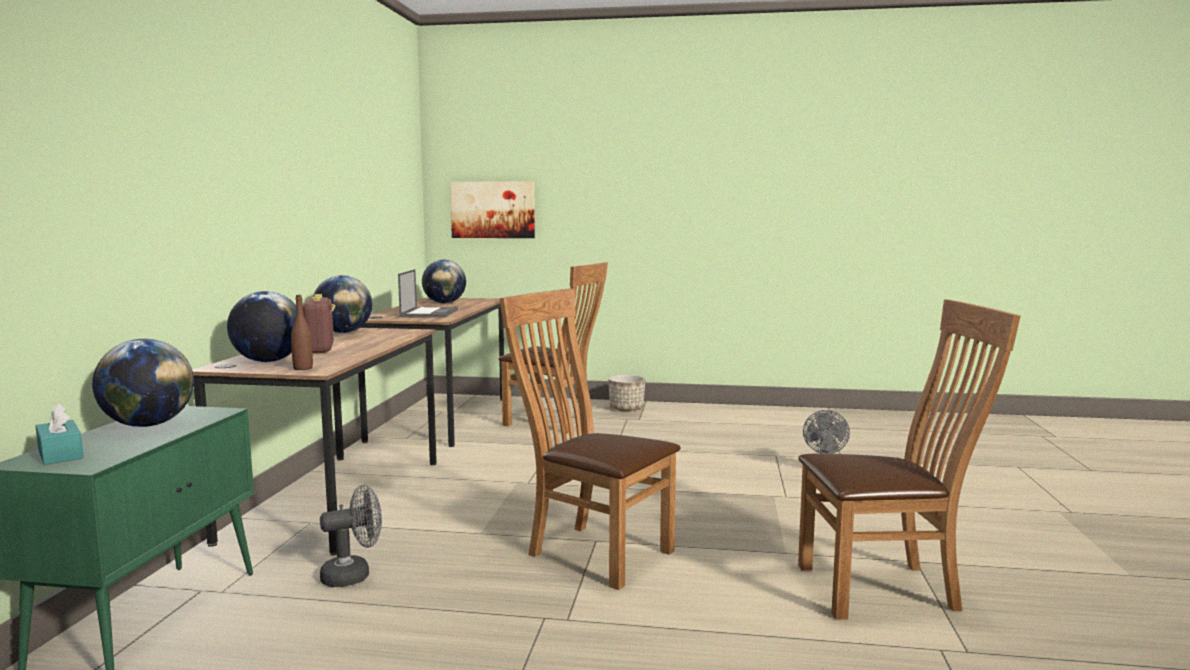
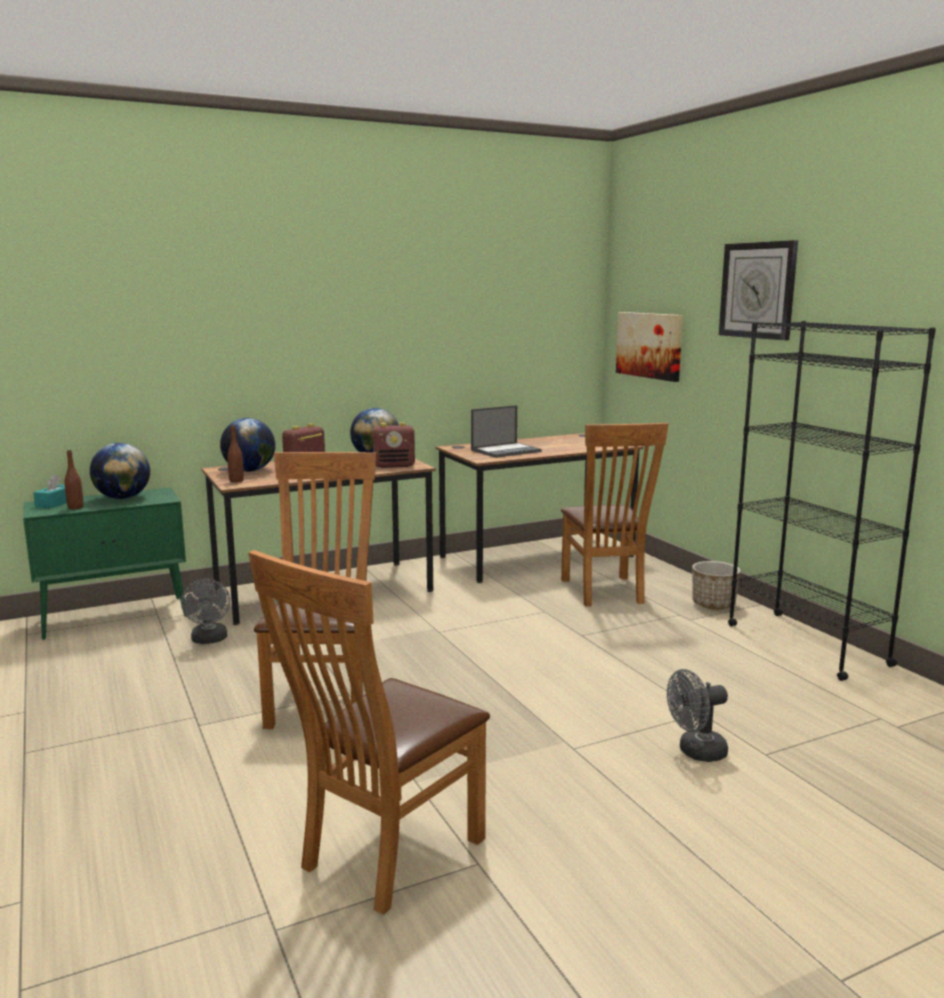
camera: 55 degrees right, 5 degrees up
(124, 447) = (75, 507): none -> brown bottle
(354, 575) = (209, 640): grey fan -> grey fan turned 45 degrees clockwise
(394, 334) = (394, 466): none -> radio
(444, 303) = (568, 442): globe -> none
(618, 159) = (758, 290): none -> wall clock
(717, 410) = (806, 644): none -> black bookcase
(886, 589) = (384, 856): brown chair -> brown chair turned 75 degrees clockwise

